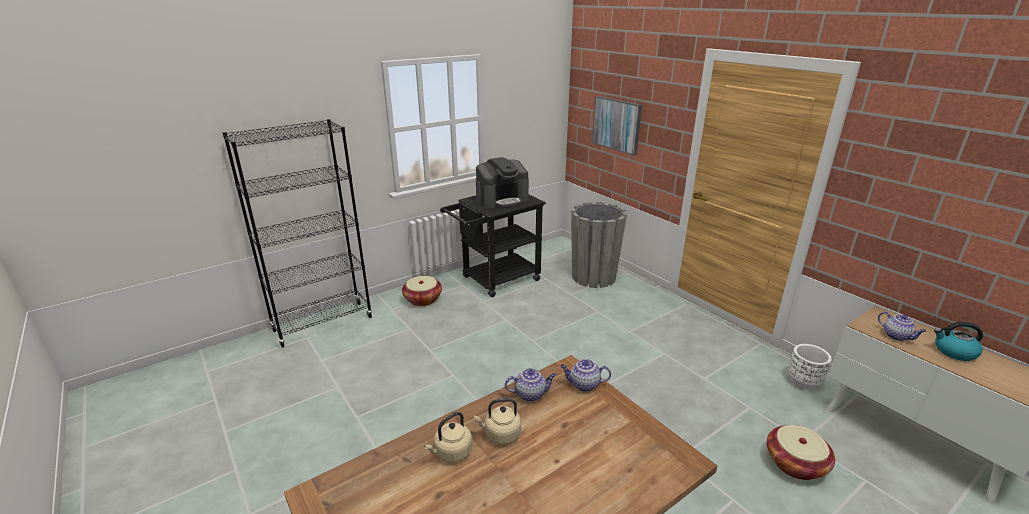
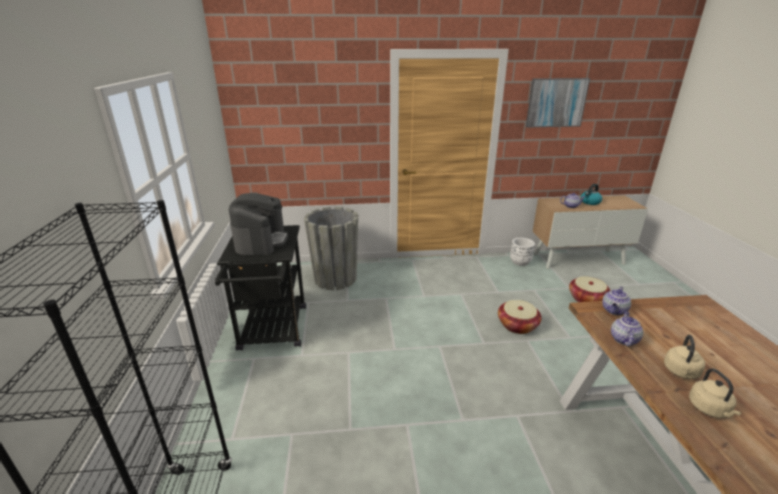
camera: 60 degrees left, 0 degrees up
(423, 299) = (244, 401): basket -> basket (517, 325)
(616, 124) = (301, 133): picture -> picture (556, 102)

